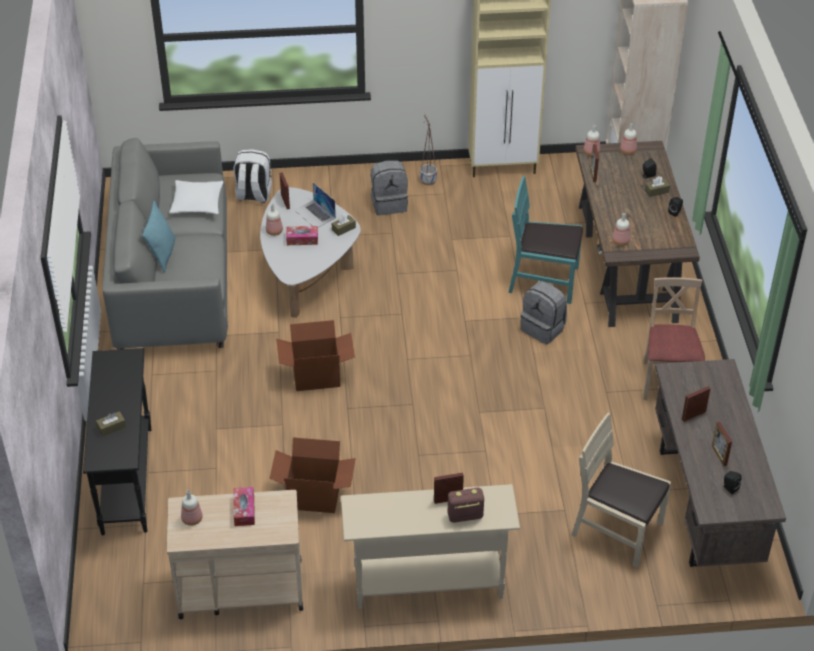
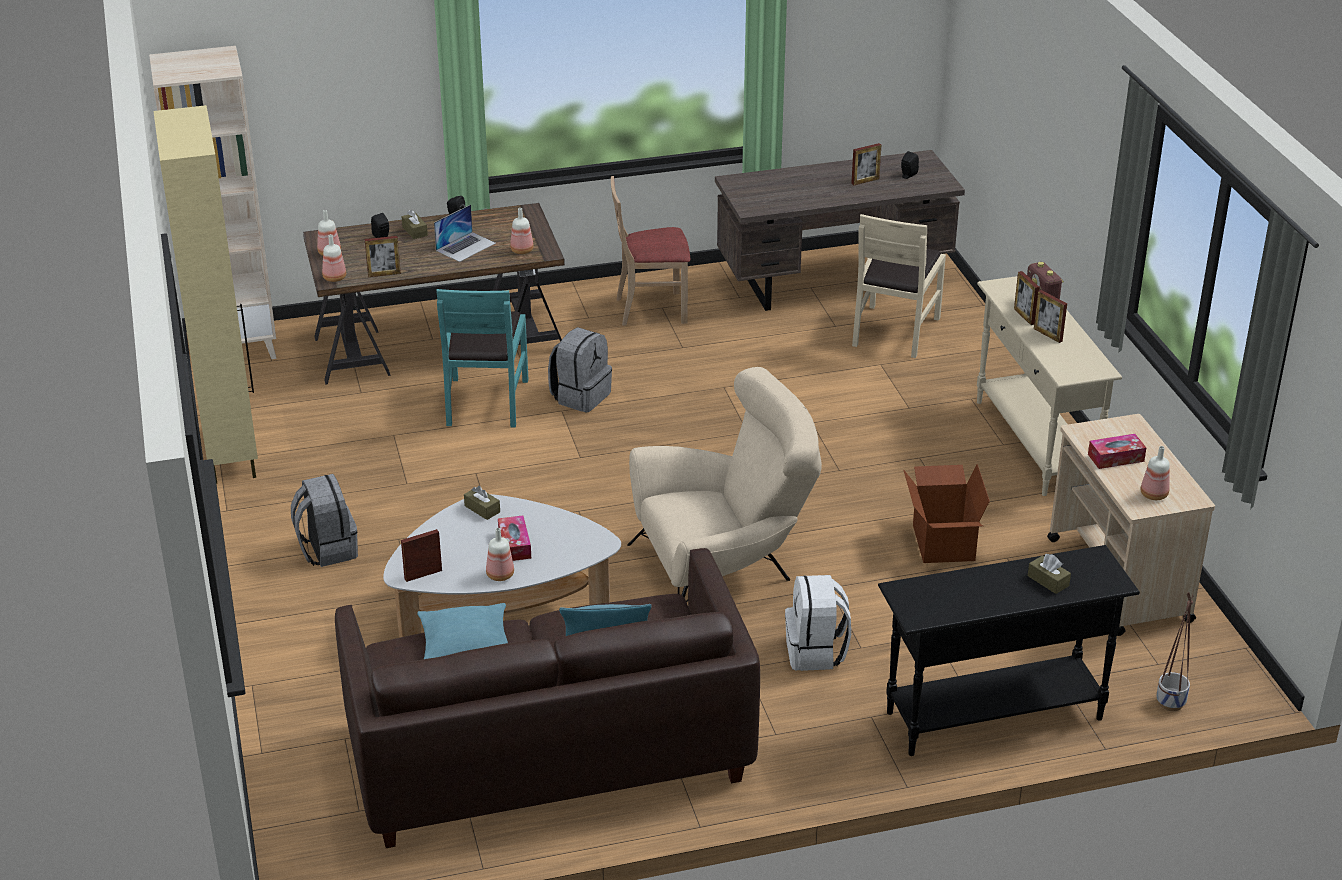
camera: 100 degrees left, 10 degrees down
(173, 279) = (547, 754): grey sofa -> brown sofa
(197, 203) = (465, 645): white pillow -> turquoise pillow
(253, 194) = (310, 698): white backpack -> white backpack (816, 652)
(315, 214) = (450, 541): laptop -> laptop (466, 246)
(316, 375) = (724, 570): cardboard box -> beige armchair
(428, 181) = (267, 518): planter -> planter (1171, 703)
(693, 415) = (813, 195): picture frame -> picture frame (1048, 335)

